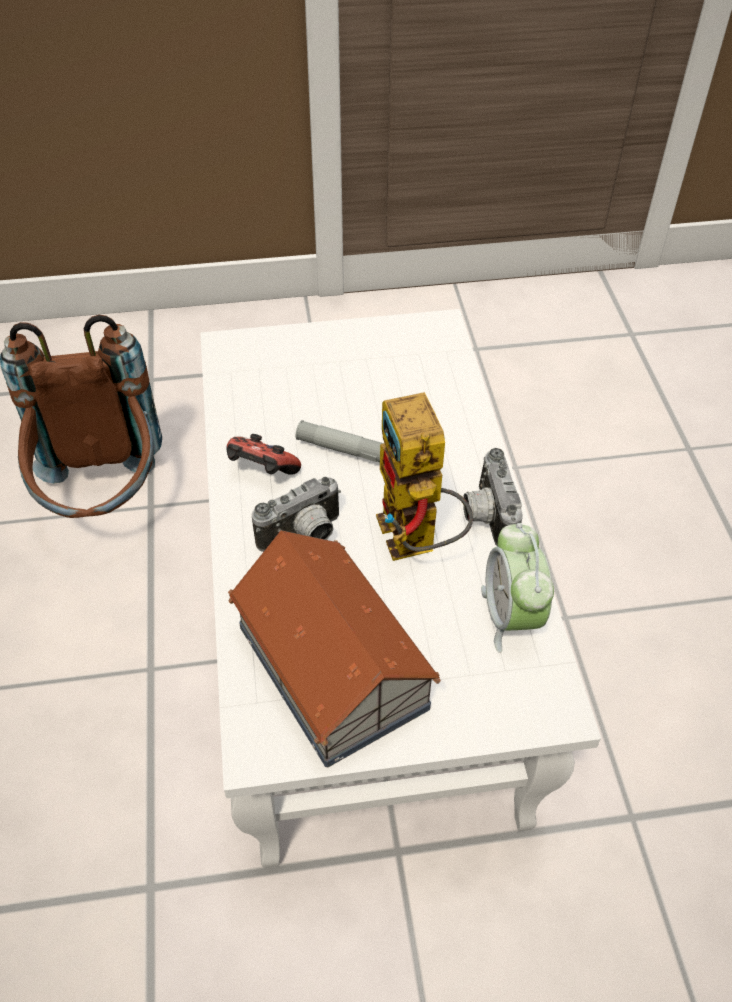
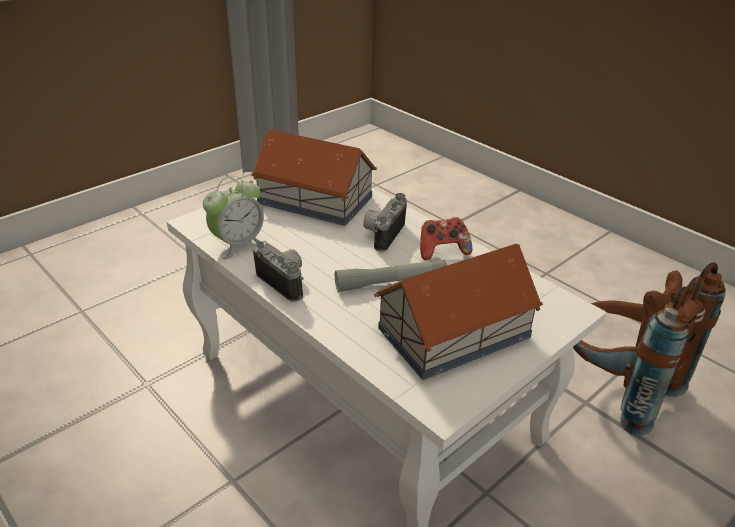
camera: 145 degrees right, 15 degrees down
(361, 375) = (456, 332): none -> toy house
(416, 543) = (317, 254): toy robot -> none
(511, 616) = (238, 244): alarm clock -> alarm clock turned 90 degrees clockwise

